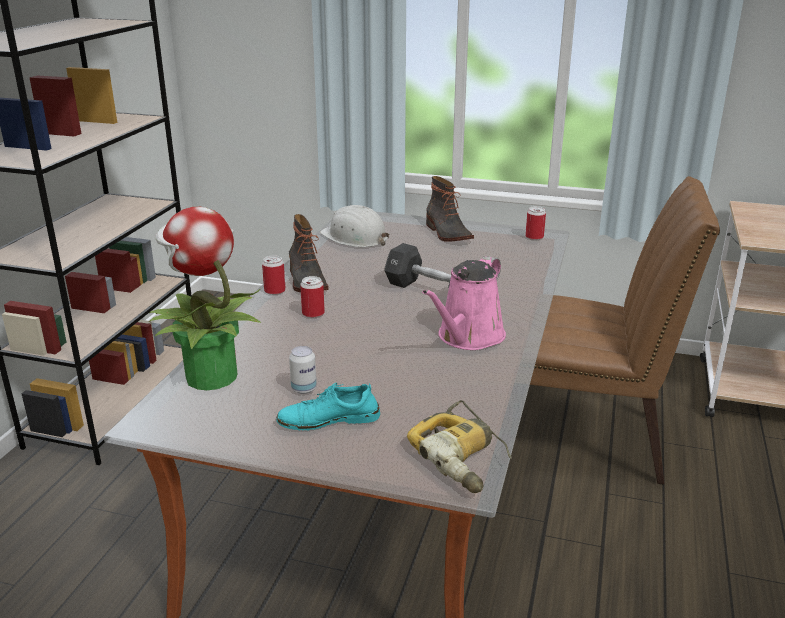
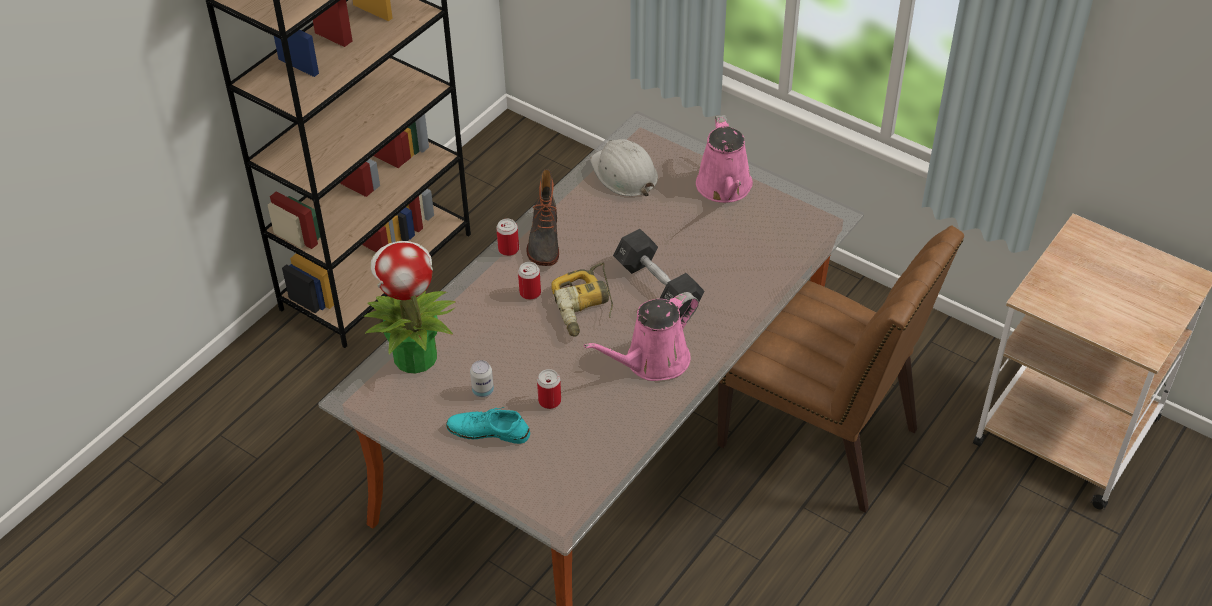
camera: 20 degrees right, 20 degrees up
(447, 233) = (725, 188): boot -> pink watering can
(463, 457) = (571, 497): power drill -> power drill (585, 306)
(534, 237) = (816, 216): can -> can (549, 401)

